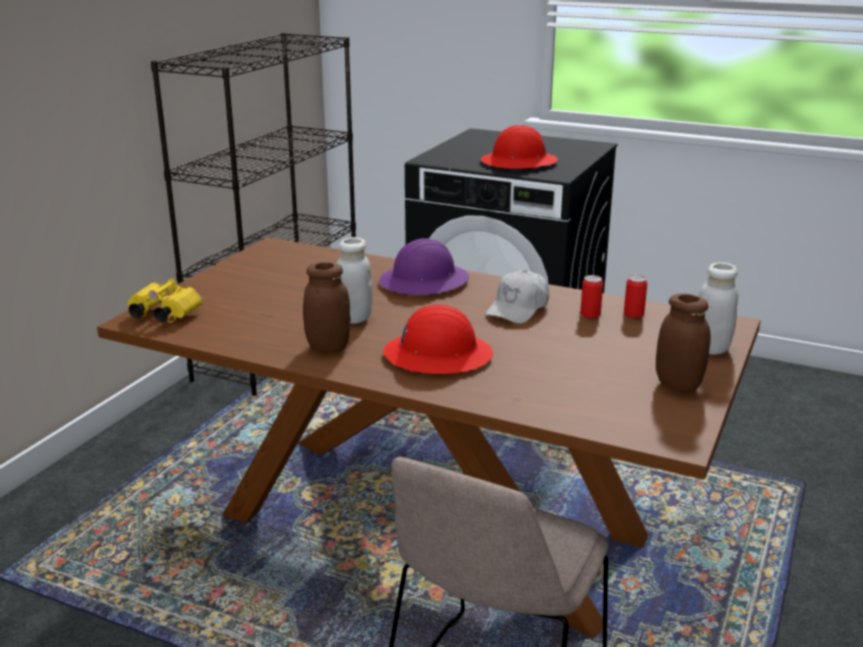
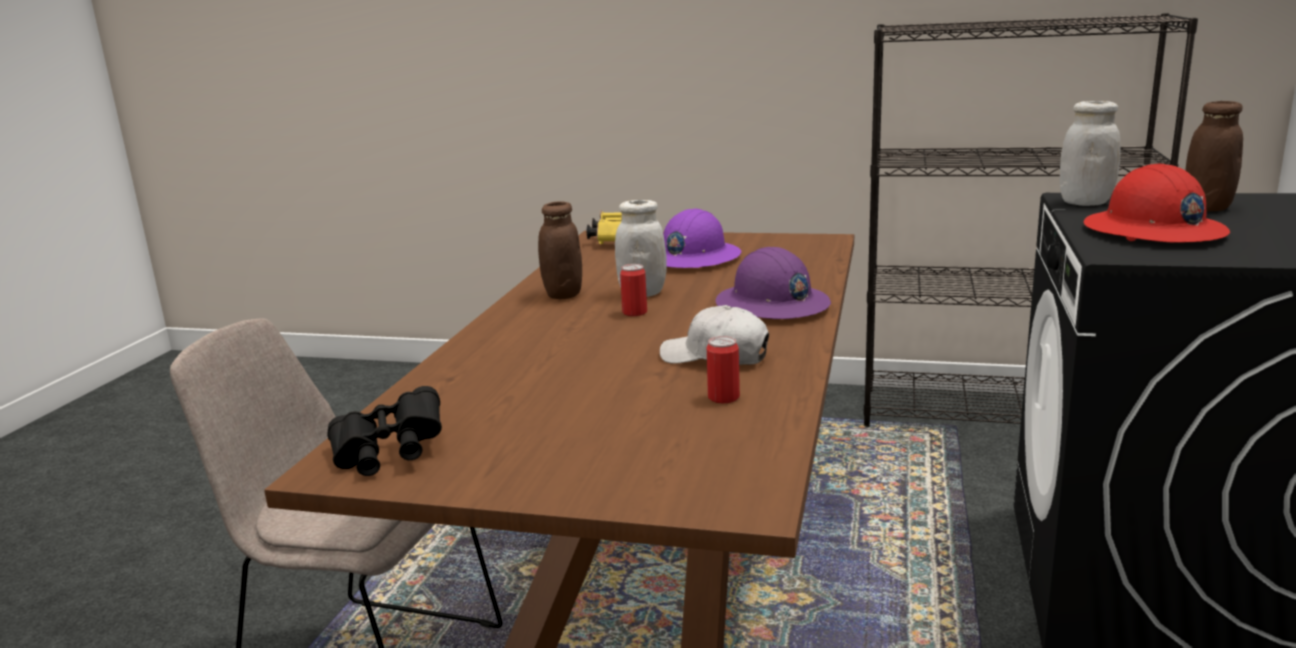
camera: 80 degrees right, 5 degrees down
(271, 292) = (693, 258): none -> purple hard hat
(438, 355) = (555, 335): red hard hat -> none
(633, 314) = (743, 425): can -> can (634, 312)
(656, 420) = (388, 454): none -> black binoculars
(678, 385) = (490, 465): brown jar -> brown jar (1207, 208)
(711, 348) = (633, 488): white jar -> white jar (1085, 202)

